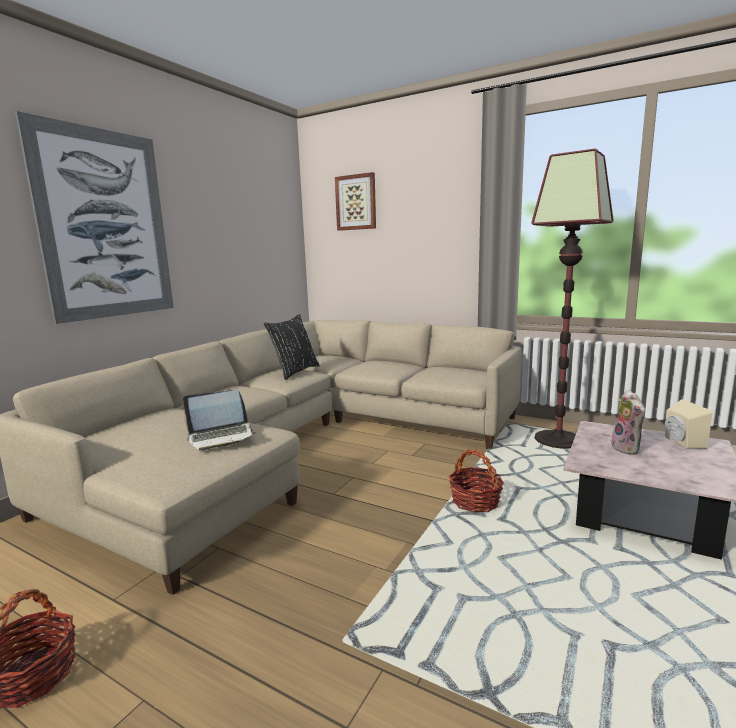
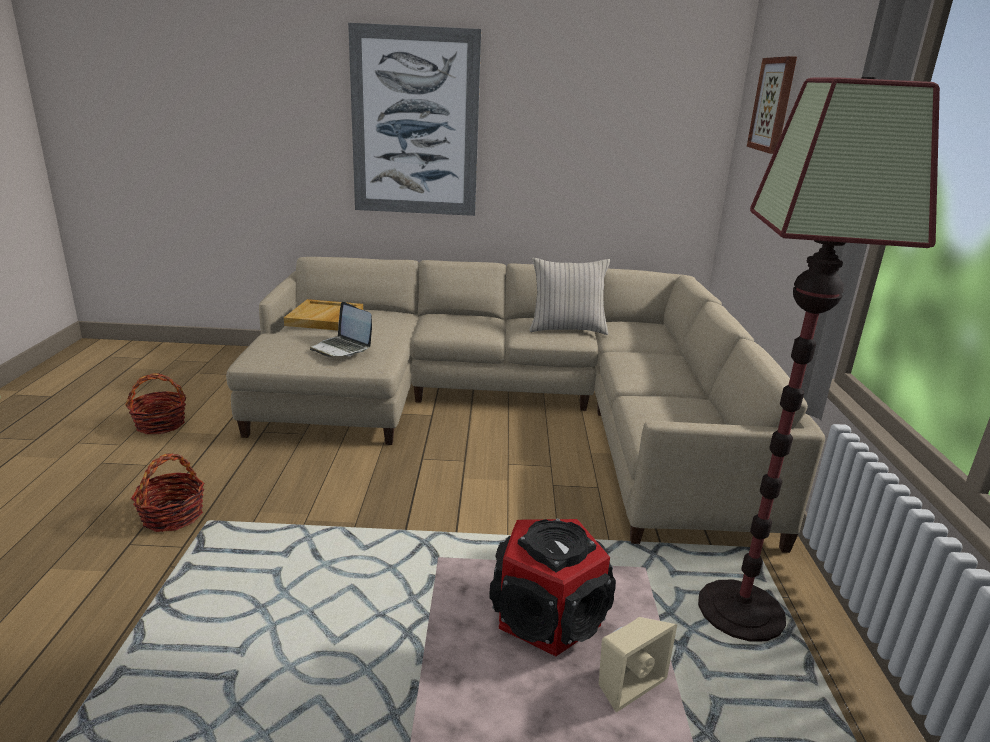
camera: 60 degrees right, 10 degrees up
(128, 435) = (325, 318): none -> beige tray
(295, 372) = (567, 329): black pillow -> beige pillow
(475, 501) = (465, 553): basket -> basket (172, 515)
(628, 449) = (547, 615): plush toy -> speaker

